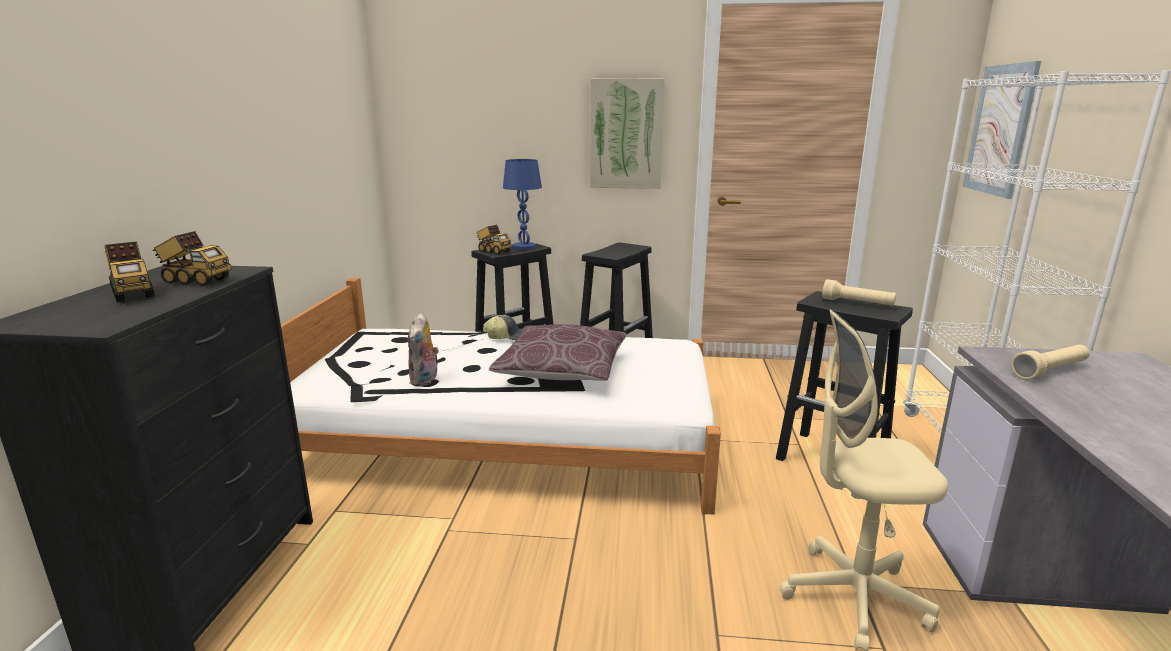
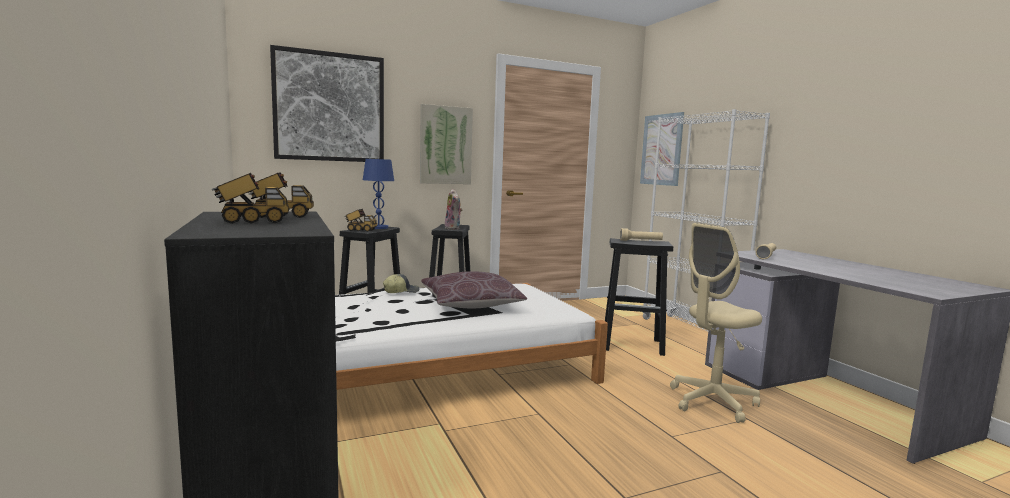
camera: 30 degrees left, 10 degrees down
(133, 294) = (252, 221): toy truck -> toy truck turned 45 degrees counterclockwise
(425, 380) = (377, 321): plush toy -> plush toy (453, 228)
(476, 93) = (329, 107): none -> picture

